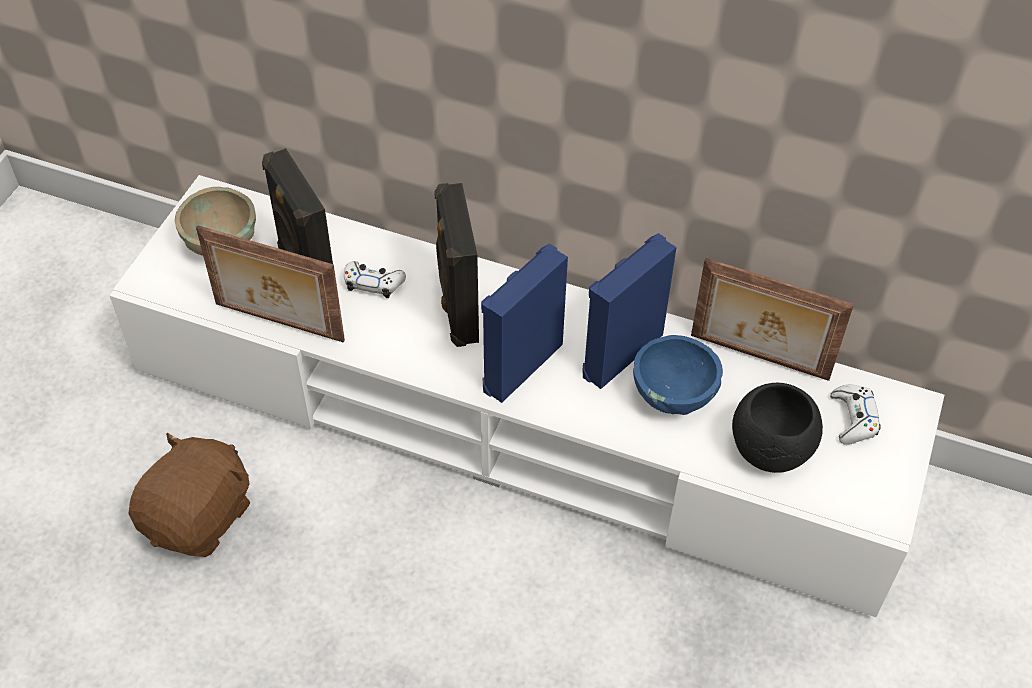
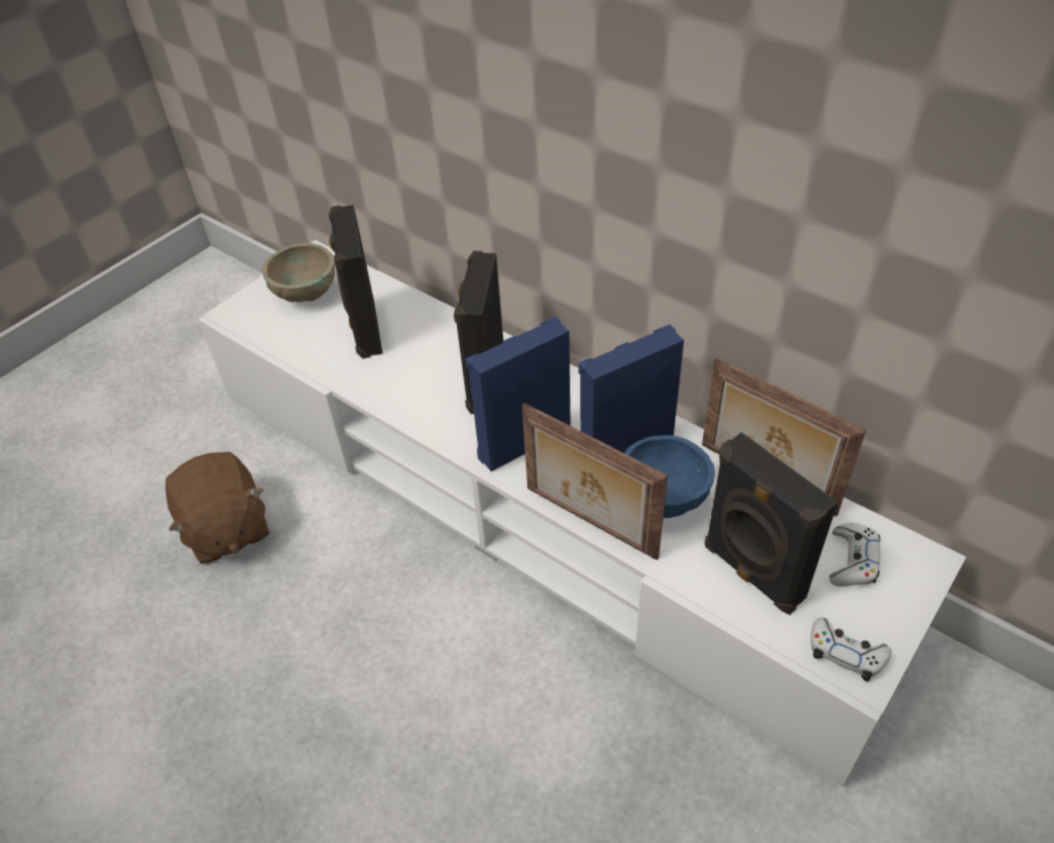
camera: 20 degrees right, 5 degrees down
(200, 517) = (226, 529): brown plush toy -> brown plush toy turned 105 degrees clockwise
(278, 324) = (322, 366): picture frame -> picture frame (589, 524)
(373, 283) = (419, 347): white game controller -> white game controller (845, 653)
(771, 449) = (751, 573): black bowl -> black speaker

